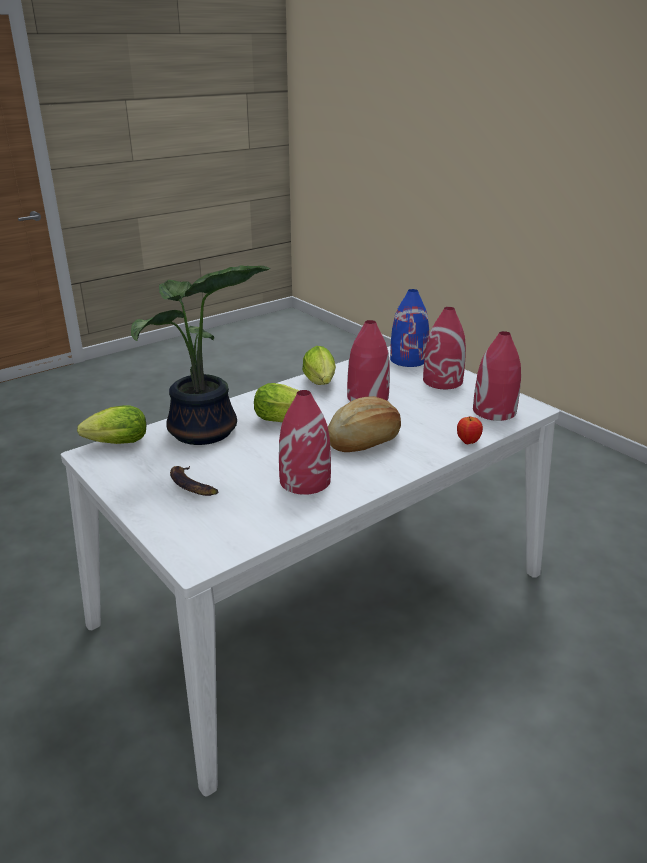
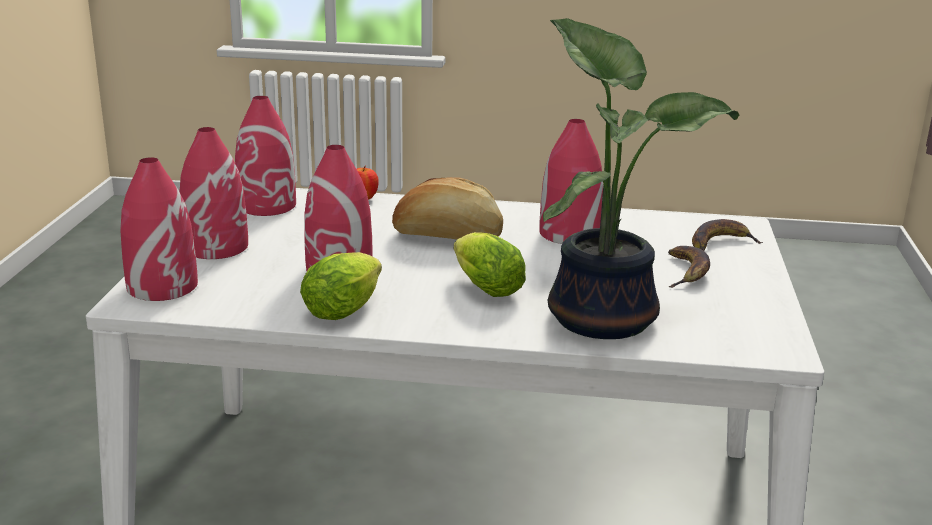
camera: 135 degrees left, 5 degrees down
(114, 444) = (737, 351): lettuce -> none
(195, 528) = (720, 243): none -> banana
(409, 359) = (161, 286): blue vase -> red vase

